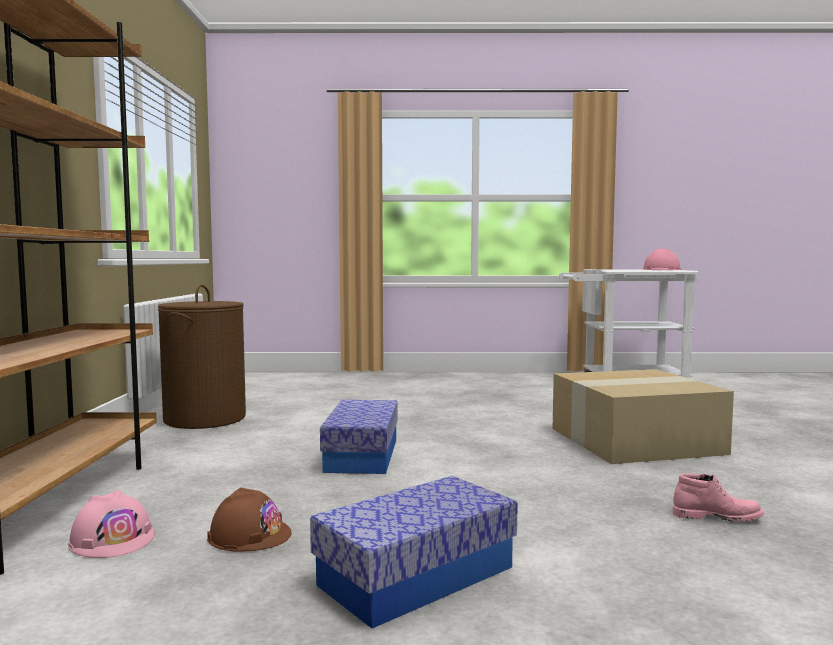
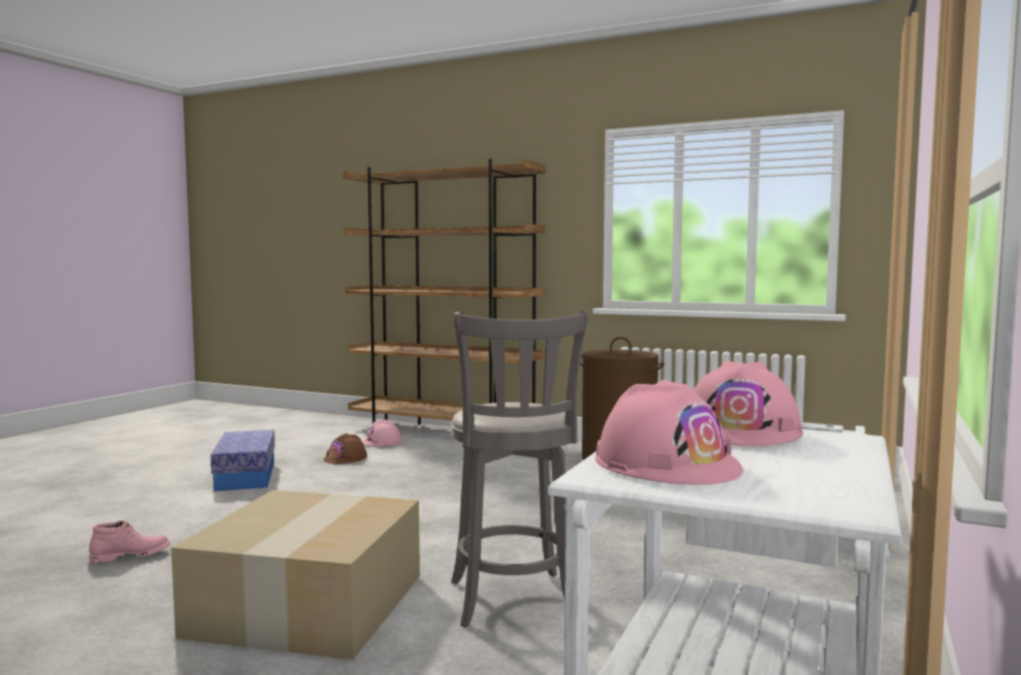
camera: 115 degrees right, 0 degrees up
(362, 455) = (443, 490): storage box -> none
(545, 410) = (513, 602): none -> grey stool
(614, 269) = (741, 431): none -> pink hard hat
(716, 517) = (131, 555): pink boot -> pink boot turned 150 degrees counterclockwise

